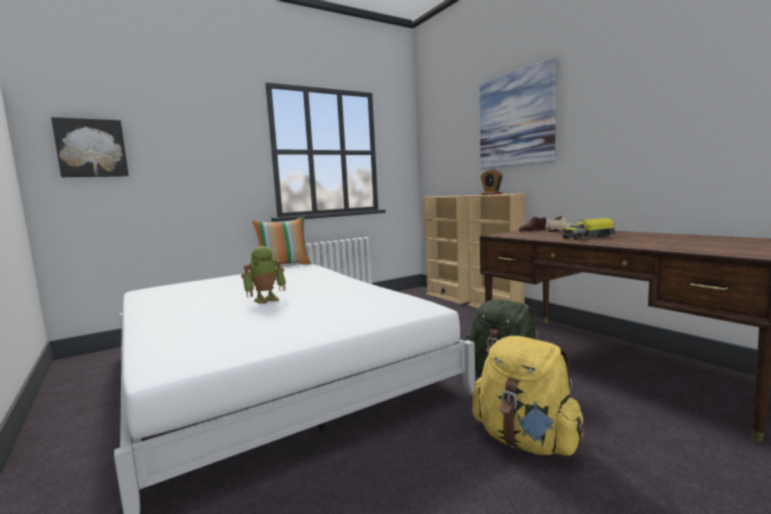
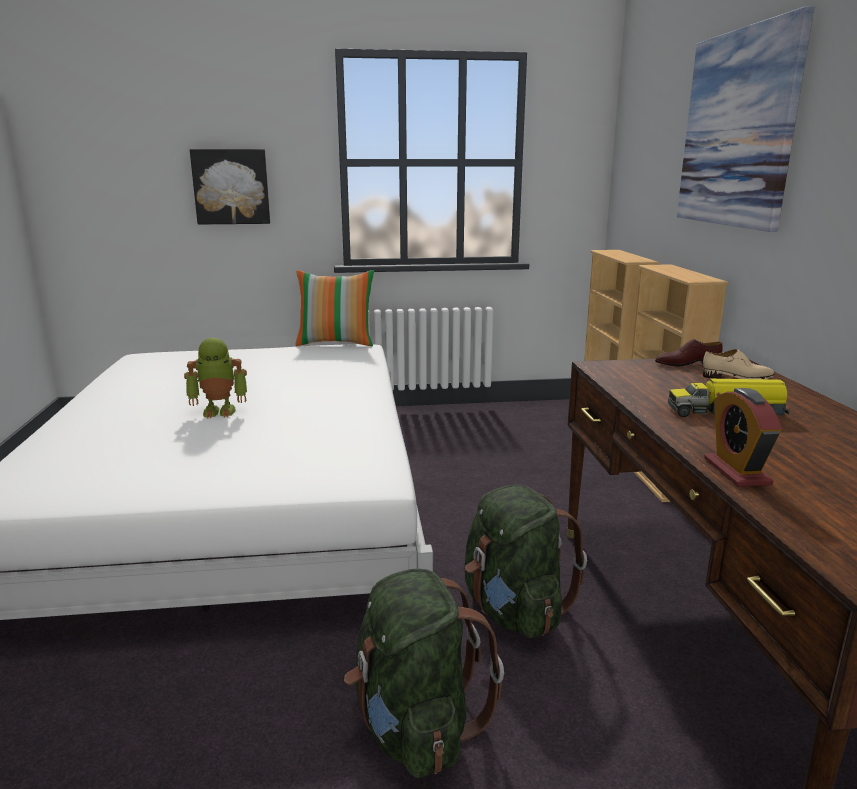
camera: 25 degrees right, 10 degrees up
(92, 148) = (97, 160): picture -> picture (231, 187)
(491, 194) = (675, 271): alarm clock -> alarm clock (736, 472)
(526, 440) = (415, 727): yellow backpack -> green backpack

